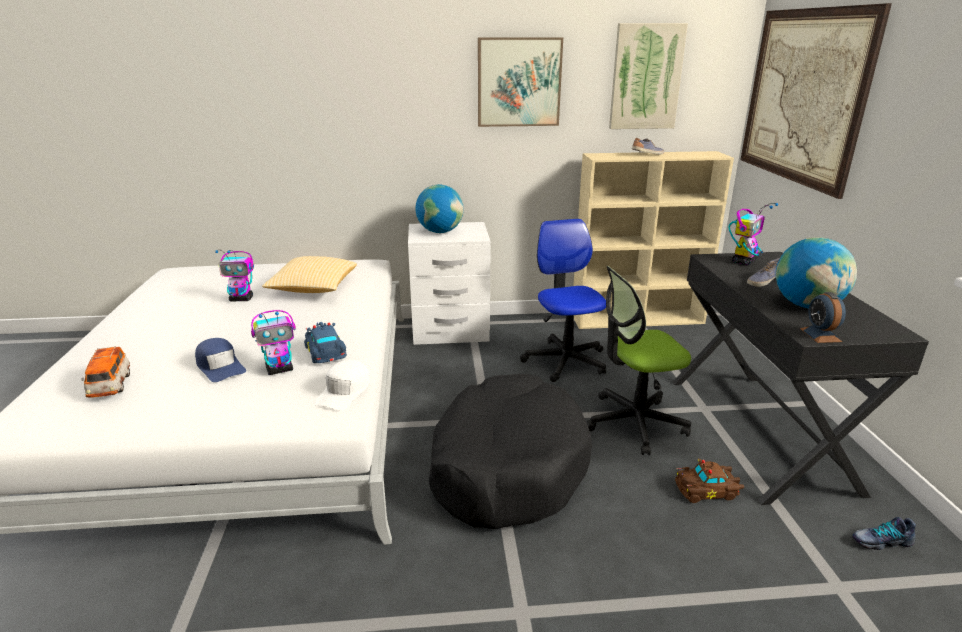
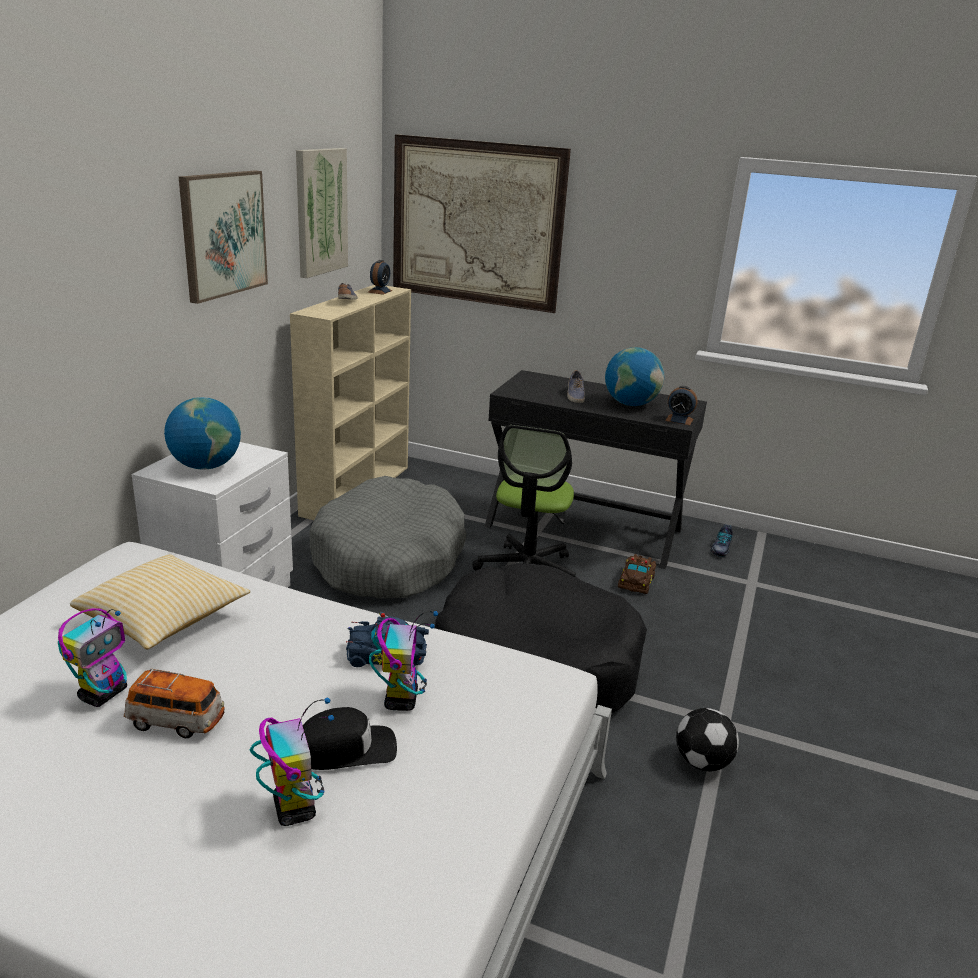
camera: 65 degrees left, 0 degrees up
(110, 386) = (303, 879): toy car -> toy car (176, 722)
(220, 366) = (347, 749): blue cap -> black cap
(344, 391) = (501, 663): white cap -> none
(446, 606) = (701, 763): none -> football
(565, 361) = (389, 559): office chair -> grey dog bed
(699, 154) = (380, 291): none -> alarm clock
(744, 261) = (528, 386): toy robot -> toy robot (294, 808)

